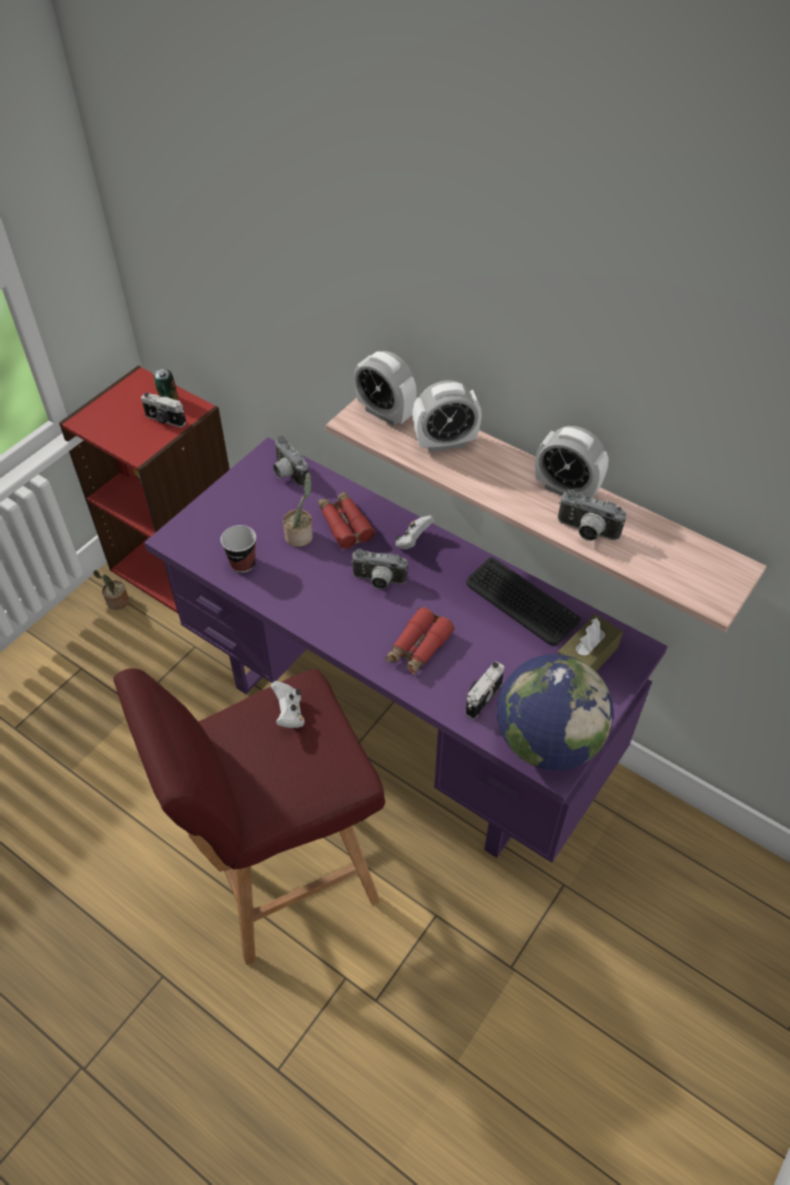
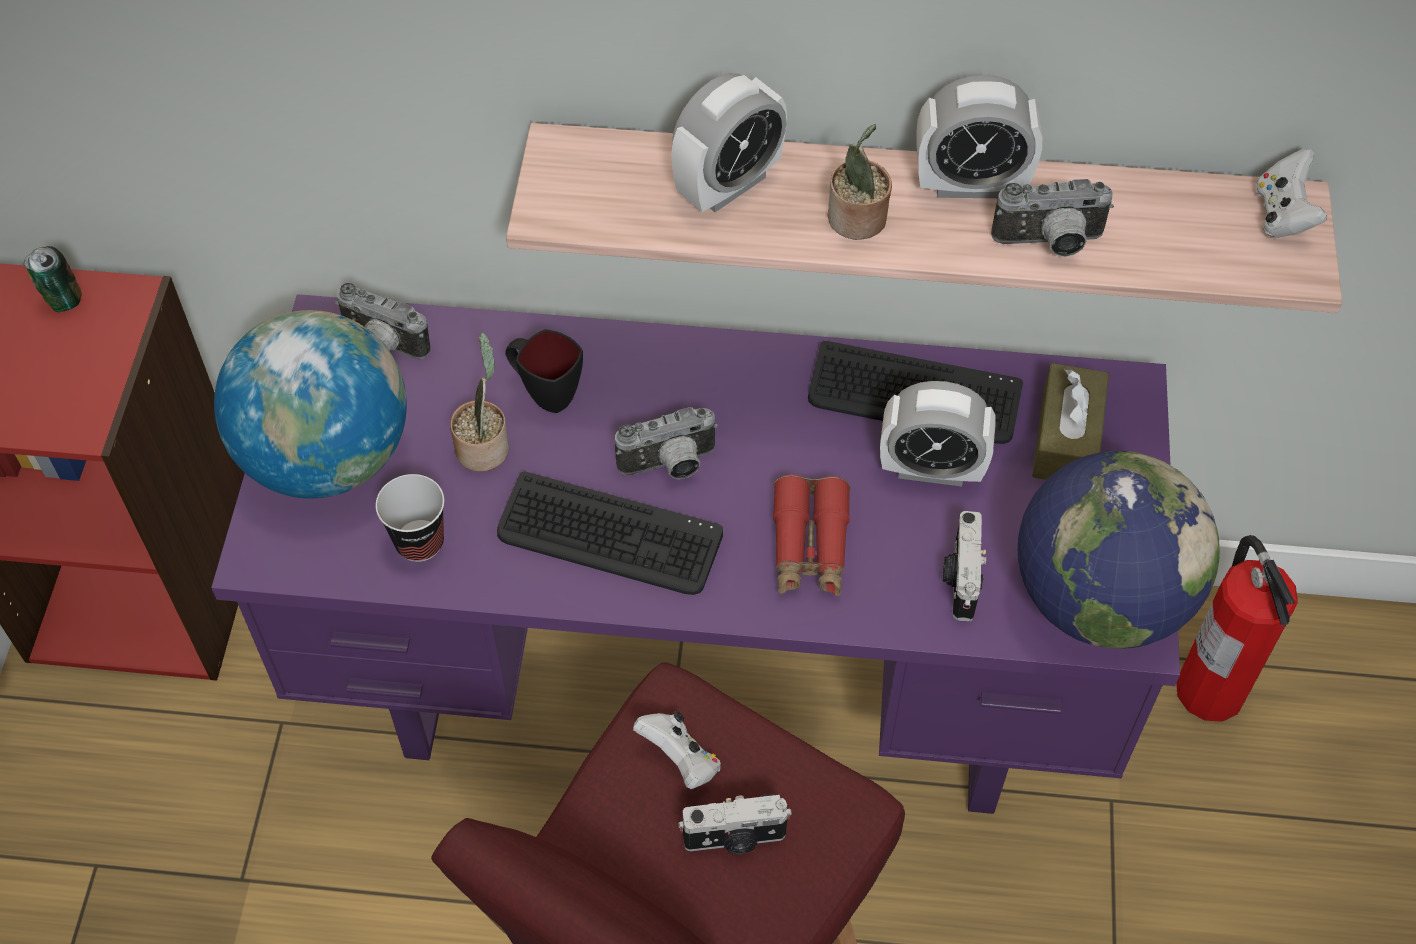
camera: 30 degrees left, 5 degrees up
(116, 602) = (79, 714): potted plant -> potted plant (857, 221)
(165, 420) = (87, 343): camera -> camera (735, 838)
(230, 510) = (328, 457): none -> globe
(327, 599) = (609, 536): none -> keyboard
(345, 524) = (545, 392): red binoculars -> black mug
(385, 413) = (592, 174): alarm clock -> alarm clock (931, 469)
(413, 541) = (678, 371): white game controller -> white game controller (1282, 214)
(656, 857) = (1209, 689): none -> fire extinguisher

